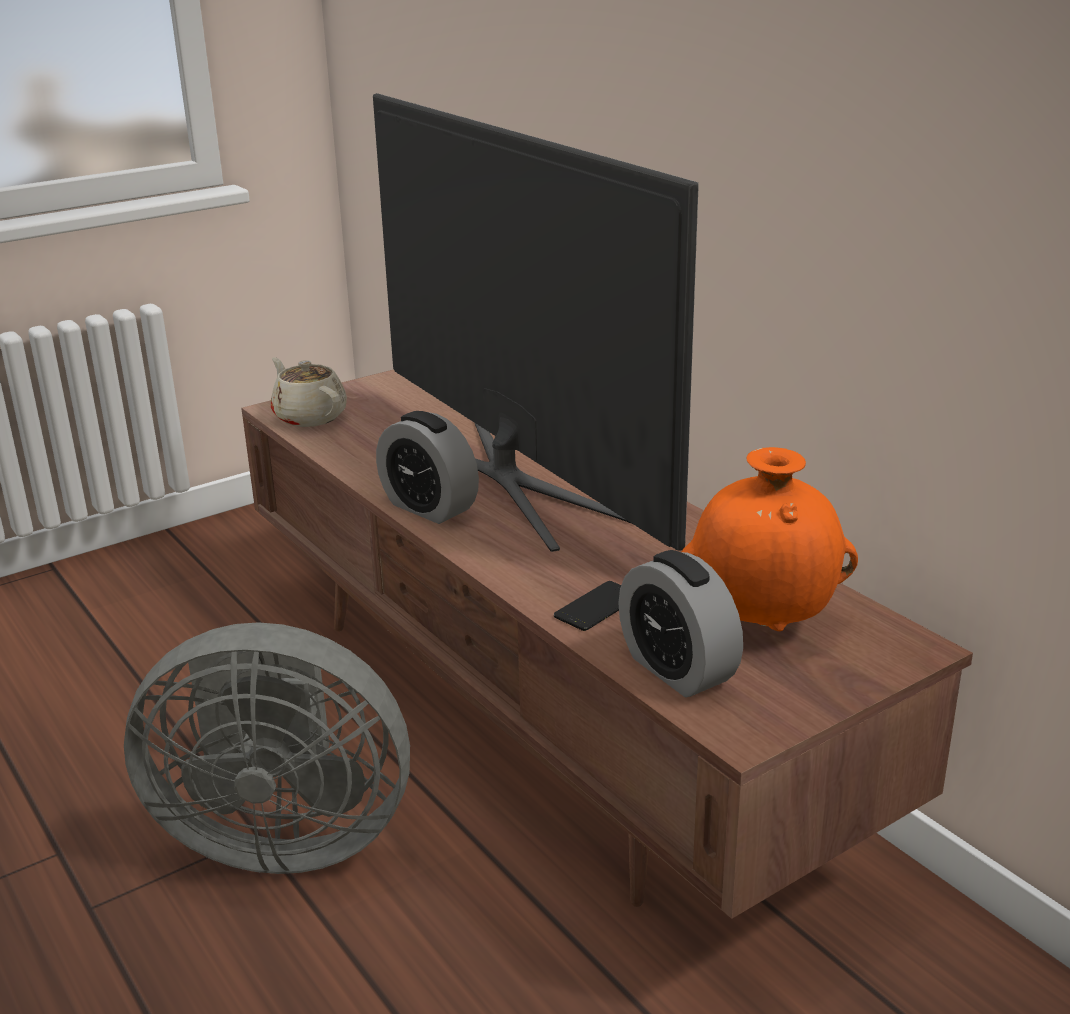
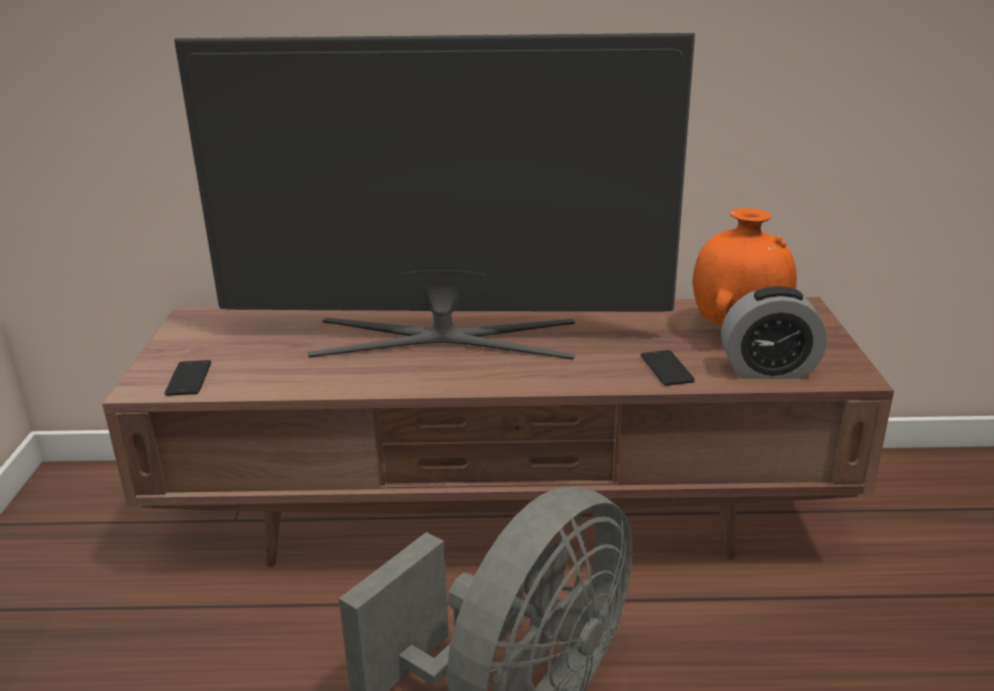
camera: 55 degrees left, 0 degrees up
(309, 417) = (189, 378): beige teapot -> phone
(429, 507) = (443, 379): alarm clock -> none

